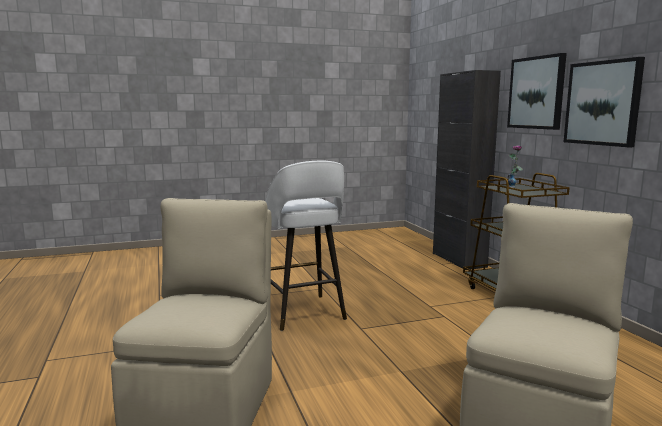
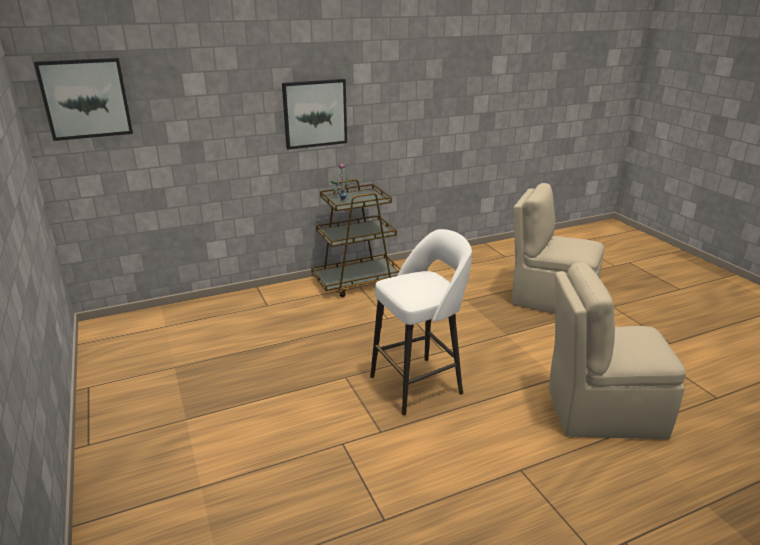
camera: 95 degrees left, 15 degrees up
(459, 260) = (255, 295): black cabinet -> none
(603, 103) = (382, 117): picture -> picture (86, 98)

